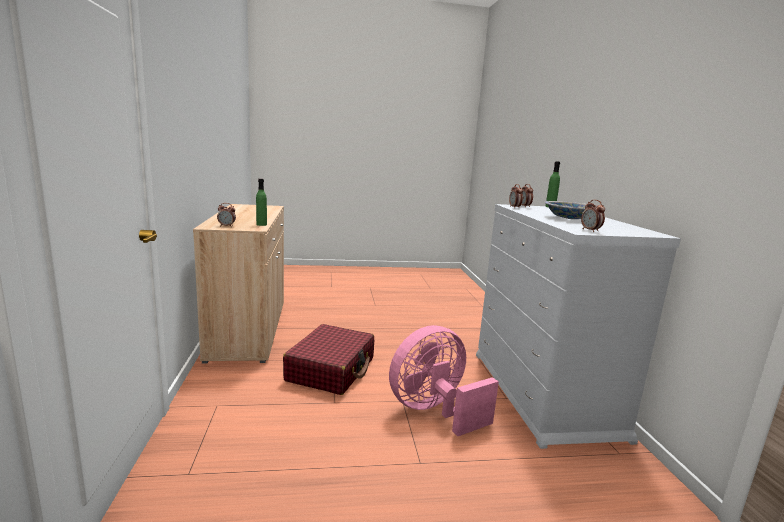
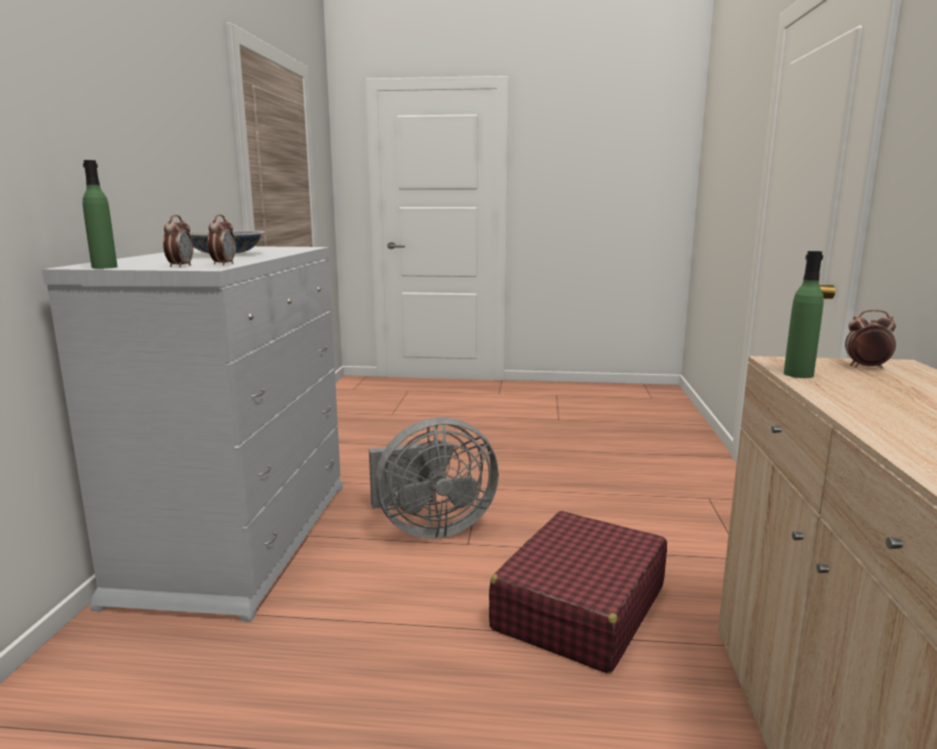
camera: 165 degrees left, 0 degrees up
(434, 411) = (430, 528): pink fan -> grey fan
(590, 230) = (289, 247): alarm clock -> none

